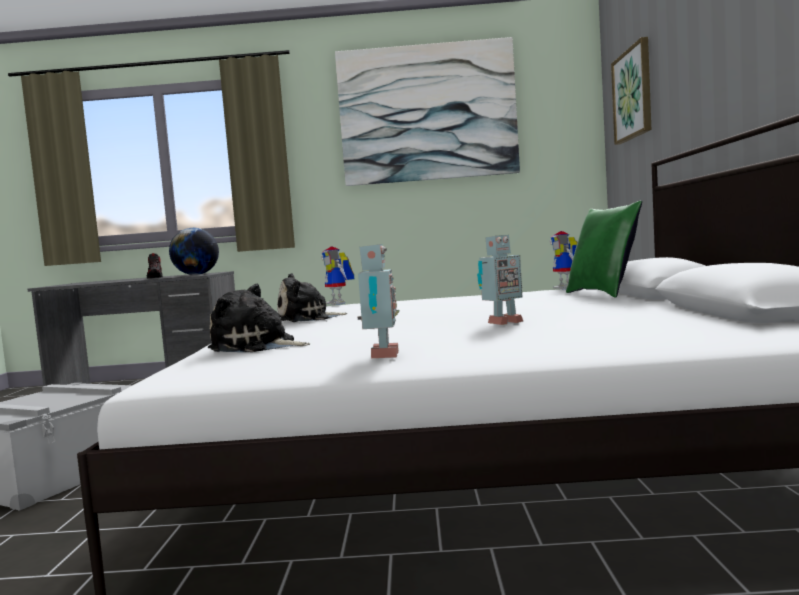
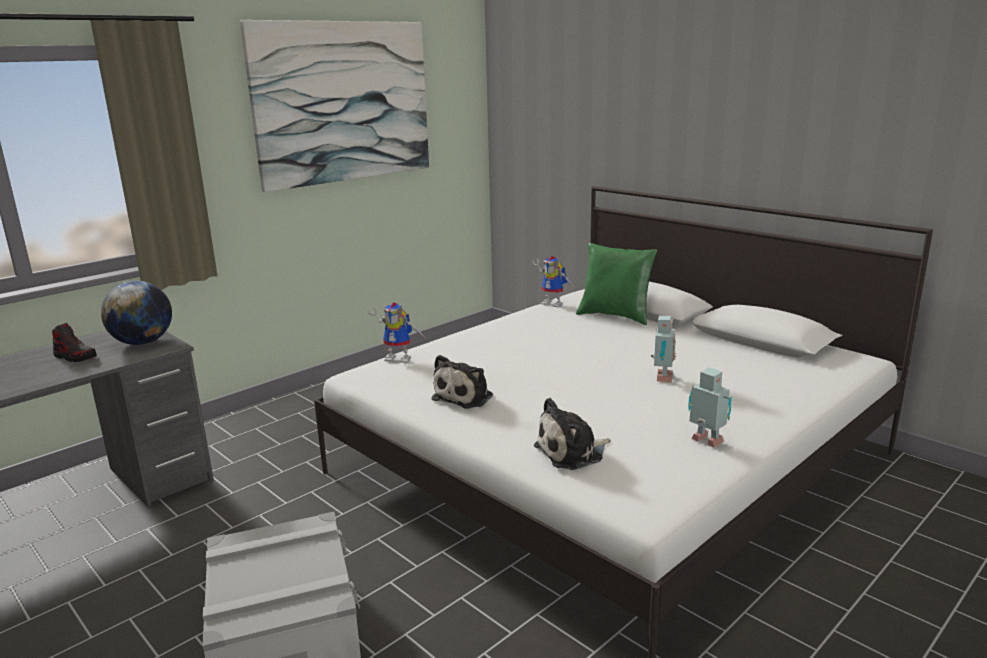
camera: 45 degrees left, 15 degrees up
(633, 94) = (550, 110): picture -> none

